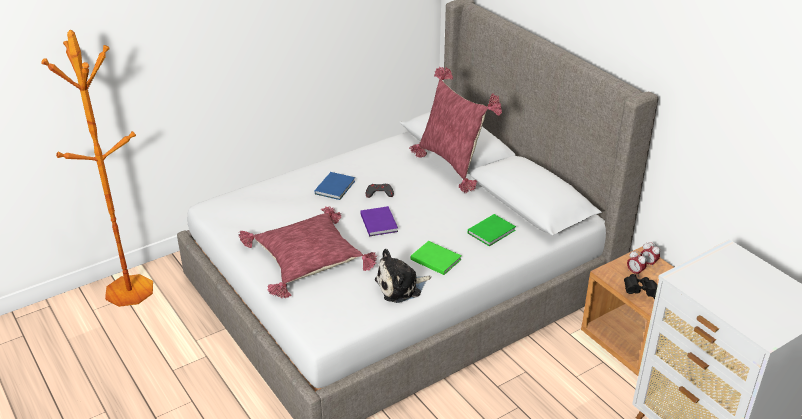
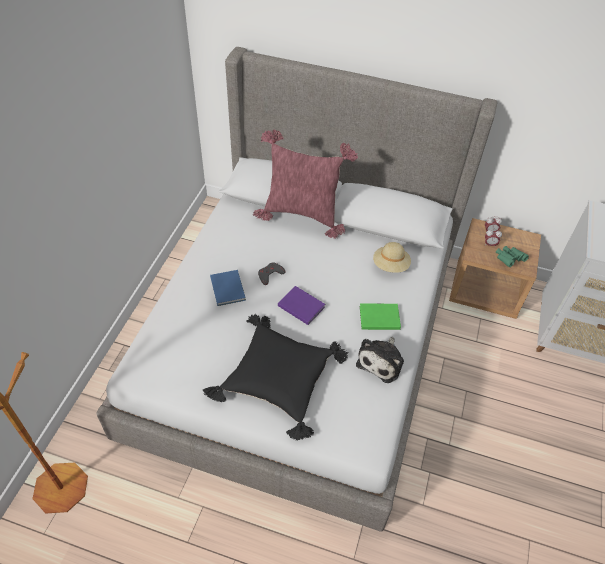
camera: 40 degrees left, 15 degrees up
(306, 256) = (278, 377): red pillow -> black pillow
(492, 231) = (390, 265): green book -> beige hat
(641, 292) = (508, 259): black binoculars -> green binoculars

